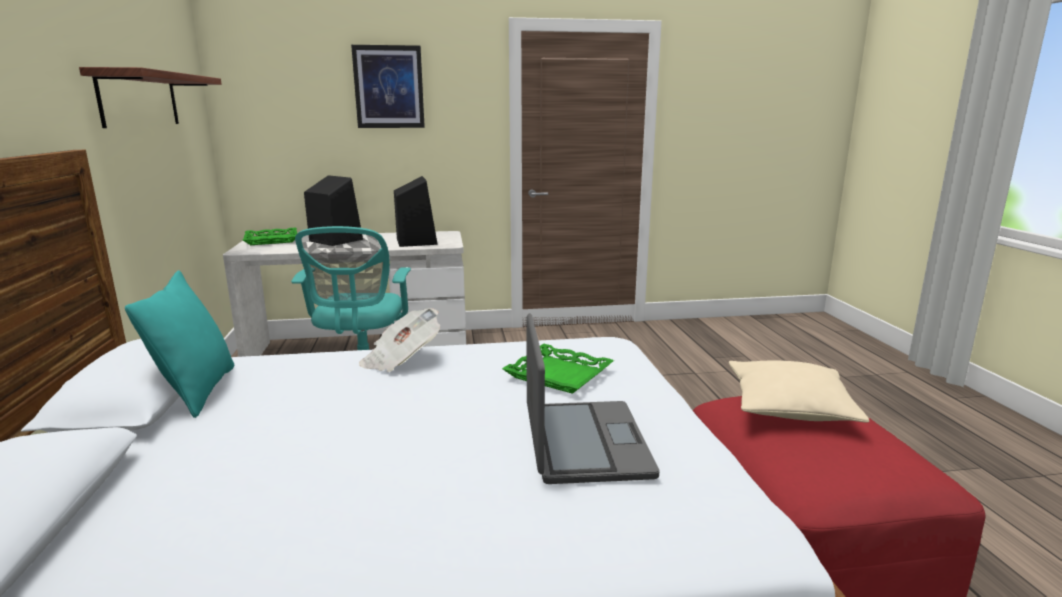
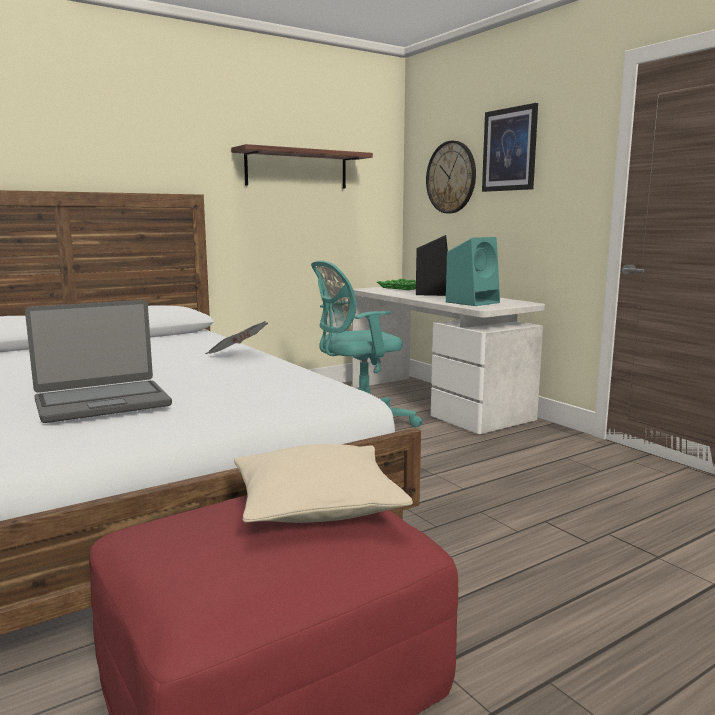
camera: 65 degrees right, 5 degrees down
(197, 391) = (158, 337): turquoise pillow -> none
(303, 110) = (451, 177): none -> wall clock
(416, 241) = (473, 302): black speaker -> turquoise speaker
(558, 375) = (240, 387): green tray -> none

